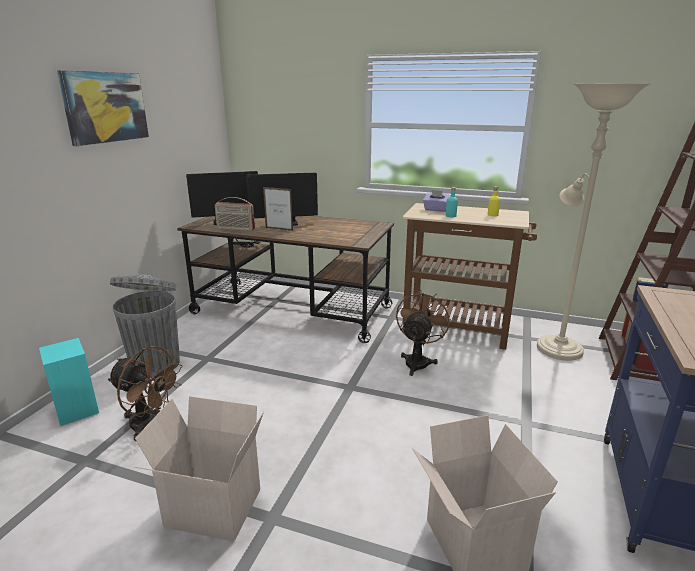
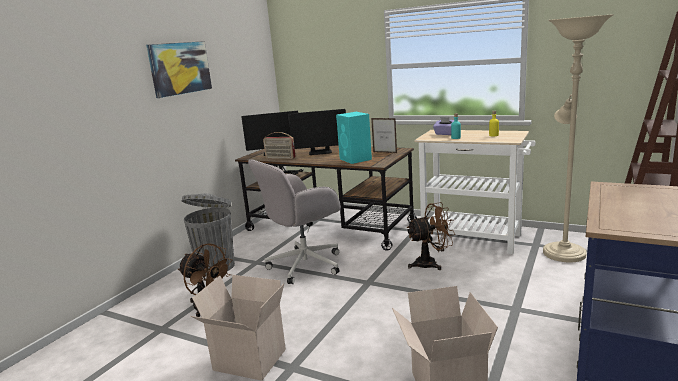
camera: 10 degrees right, 5 degrees down
(77, 410) = (156, 297): turquoise speaker -> turquoise speaker (356, 159)
(269, 364) = (304, 266): none -> grey office chair
(279, 229) = (315, 157): picture frame -> picture frame (385, 152)
(418, 361) = (431, 263): brown fan -> brown fan turned 45 degrees clockwise
(458, 329) = (473, 238): brown cart -> white cart

